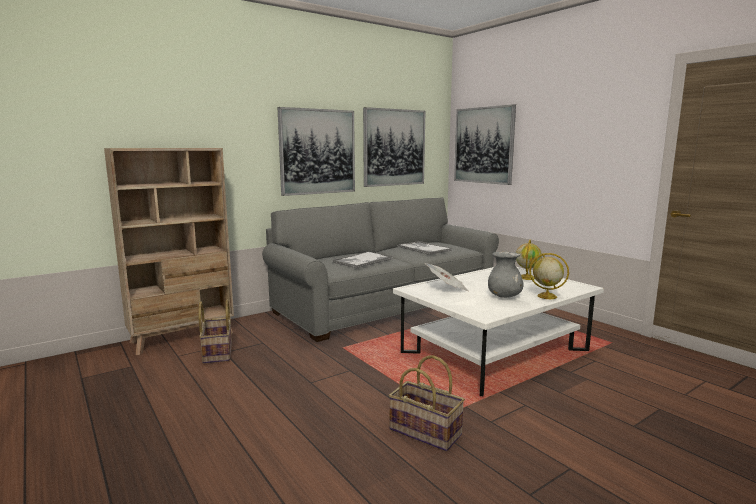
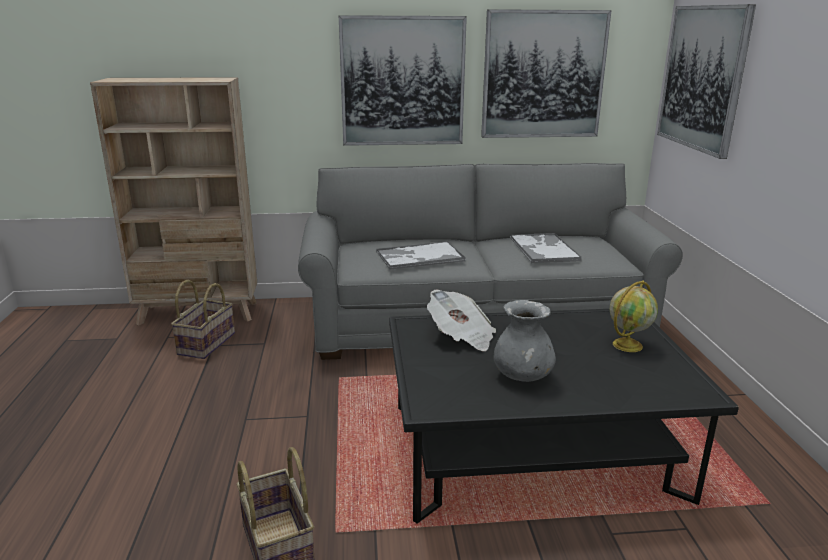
camera: 30 degrees right, 10 degrees up
(494, 352) = (533, 451): white coffee table -> black coffee table
(546, 296) = (592, 396): globe -> none

